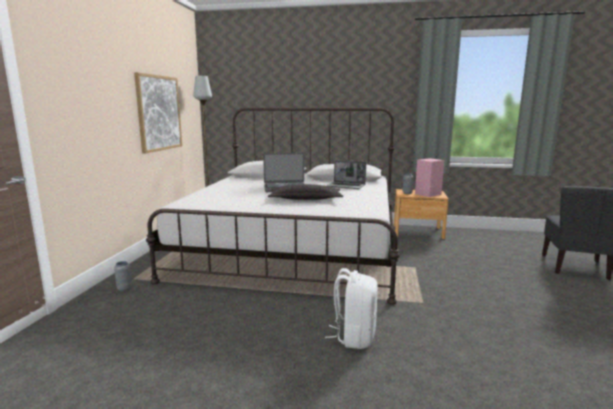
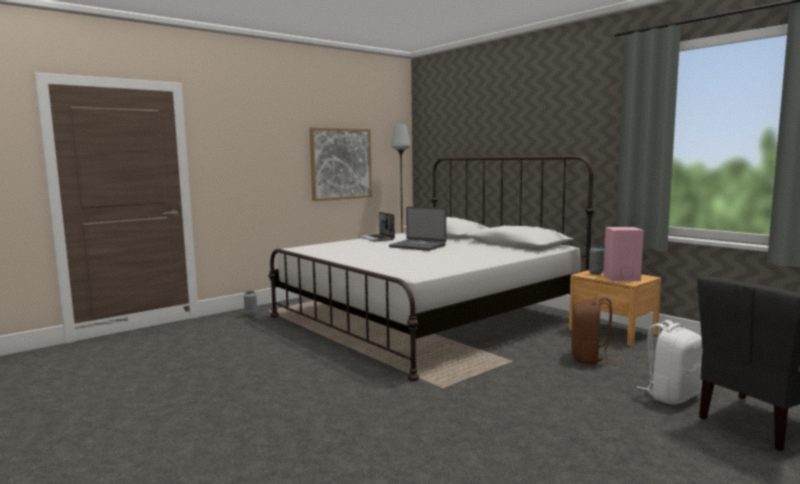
camera: 40 degrees right, 5 degrees down
(305, 199) = (402, 256): pillow -> none
(346, 186) = (485, 251): laptop -> laptop (377, 238)
(354, 336) = (327, 389): white backpack -> white backpack (671, 396)
(445, 252) = (590, 358): none -> brown backpack

